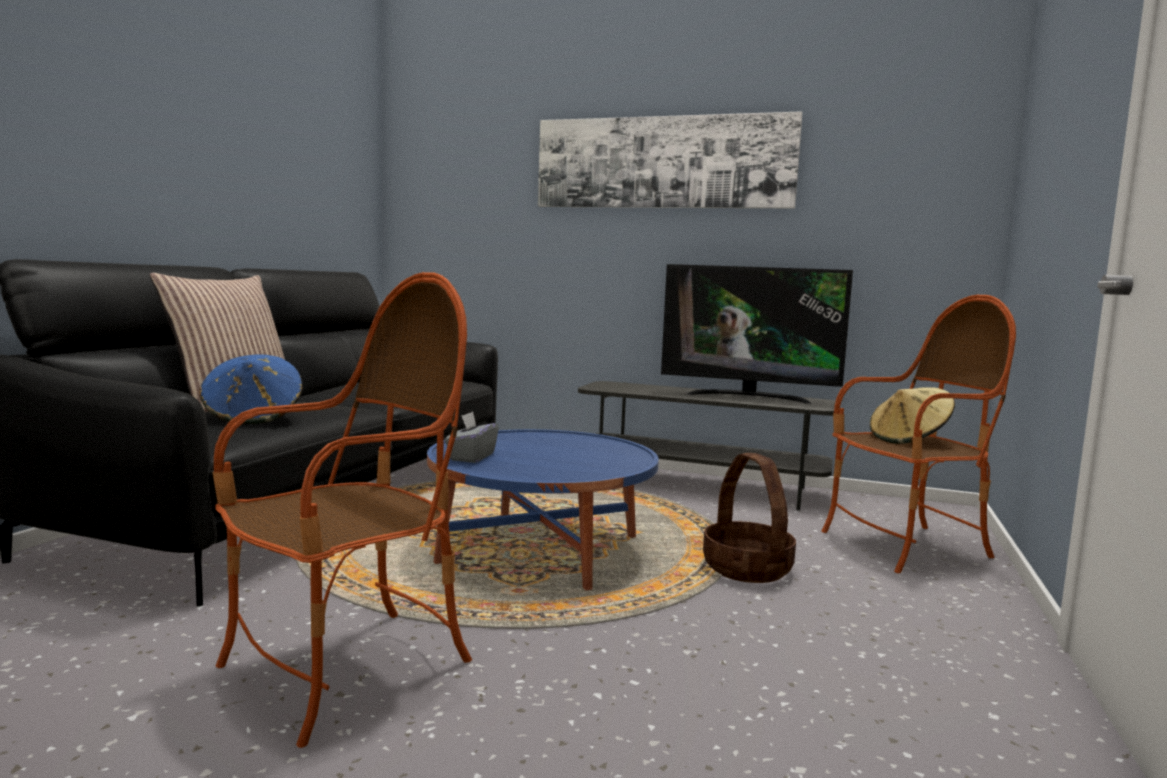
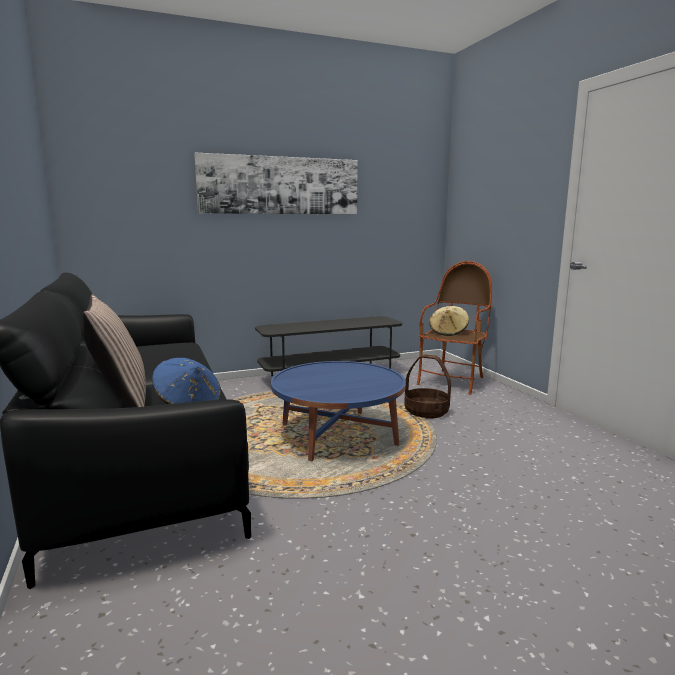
camera: 40 degrees left, 5 degrees up
(346, 669) = (391, 524): armchair -> none
(471, 457) = (315, 392): grey tissue box -> none
(748, 396) = (350, 322): television -> none

